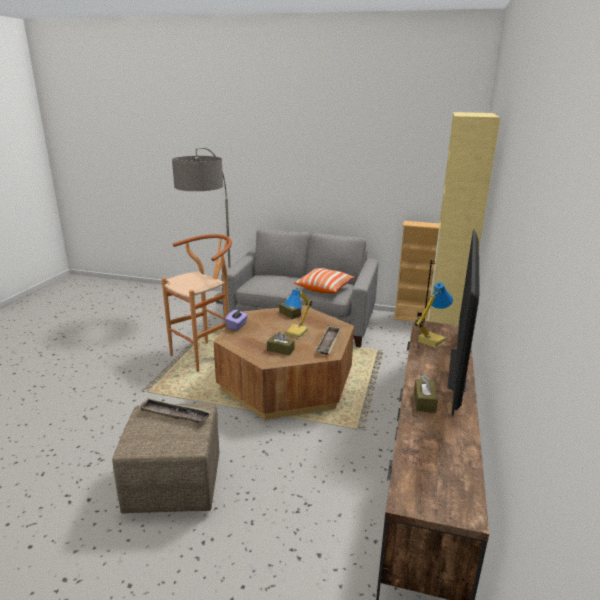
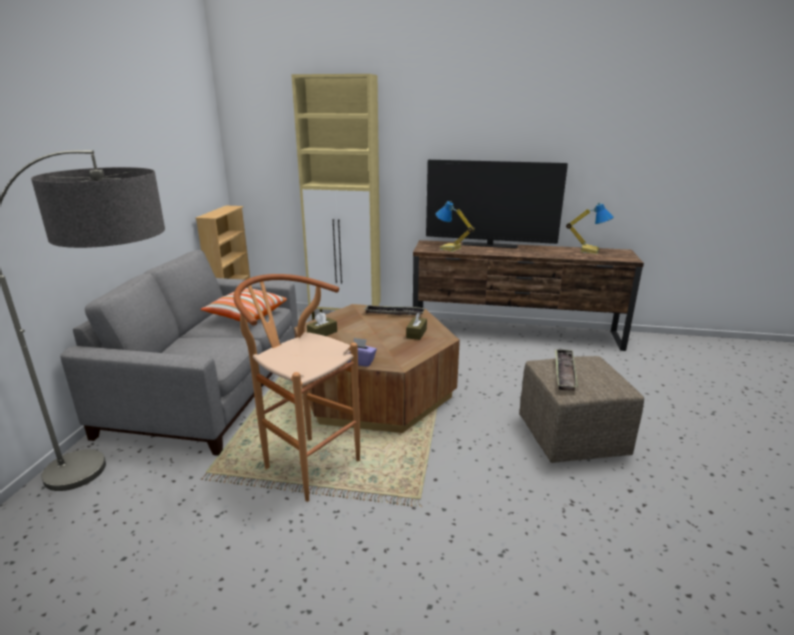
camera: 95 degrees left, 0 degrees up
(297, 333) = (374, 327): table lamp -> table lamp (589, 250)
(424, 401) = (537, 253): brown tissue box -> none

